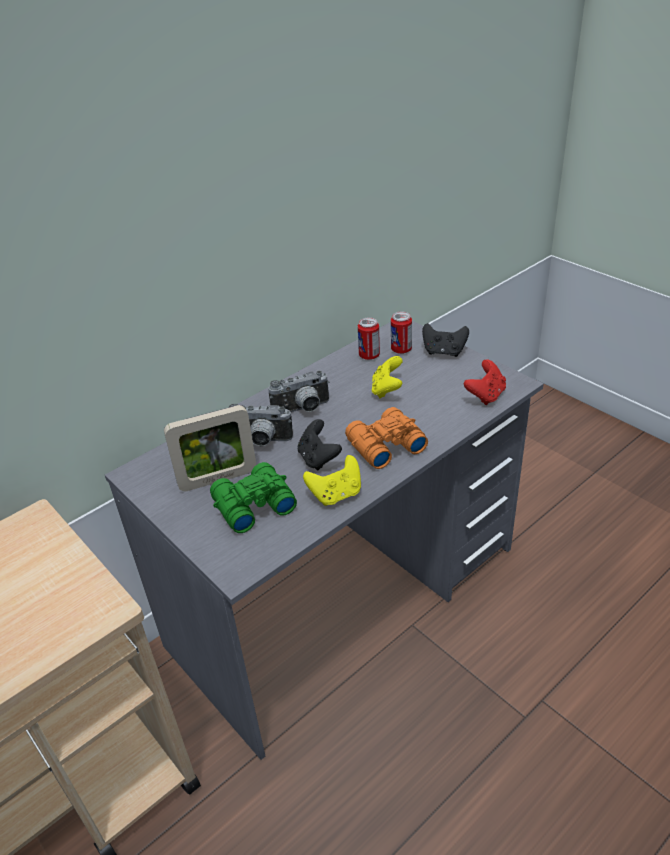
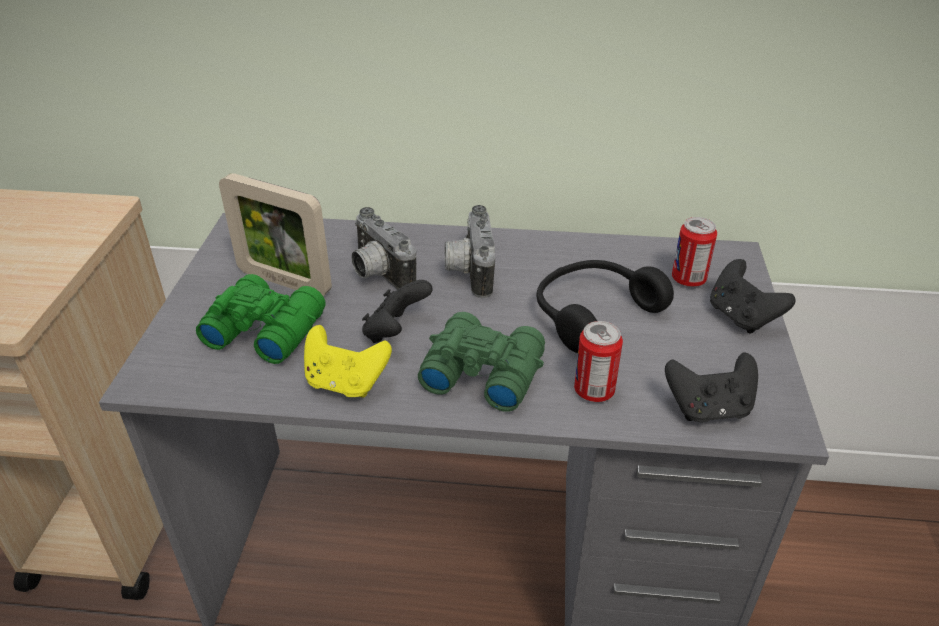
camera: 45 degrees right, 0 degrees up
(303, 410) = (468, 272): camera -> camera turned 60 degrees clockwise
(369, 356) = (637, 262): can -> can (594, 391)
(384, 445) = (481, 371): orange binoculars -> green binoculars
(387, 390) = (592, 313): yellow game controller -> black headphones
(485, 395) = (708, 408): red game controller -> black game controller

